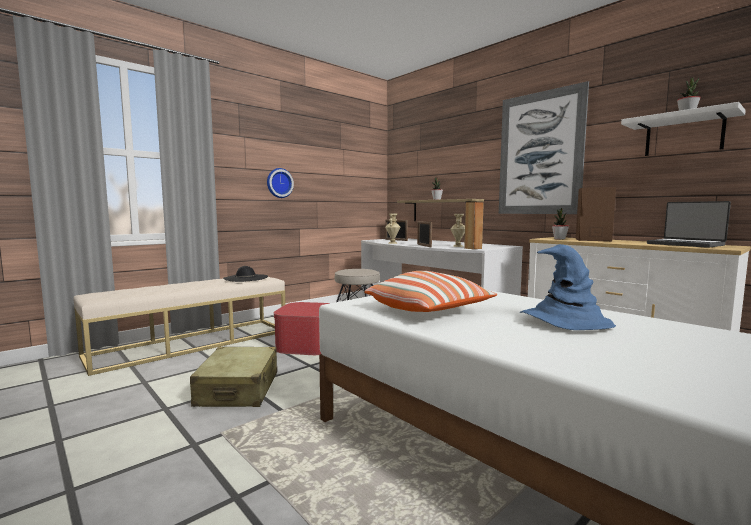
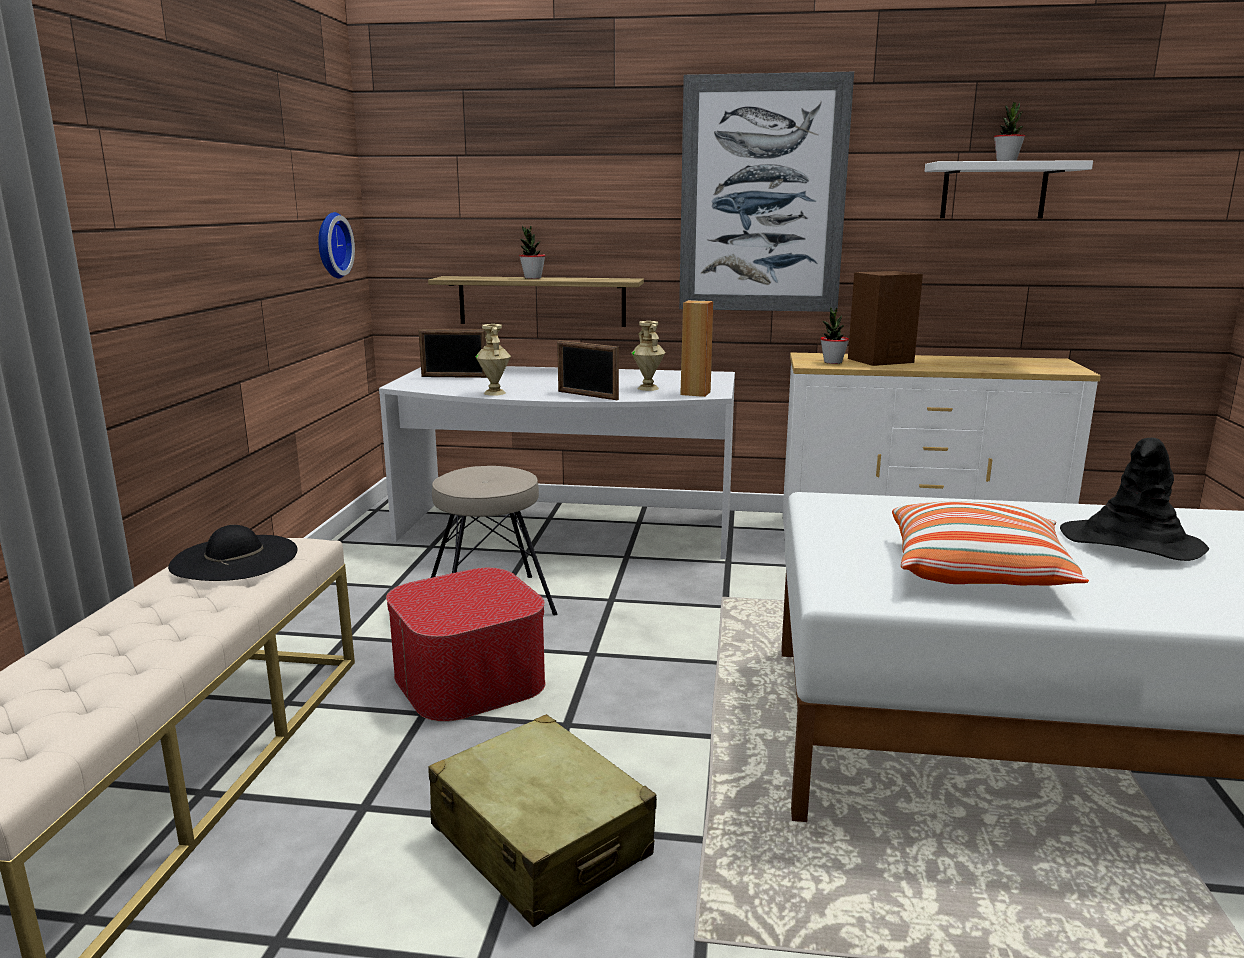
camera: 40 degrees left, 10 degrees up
(279, 183) = (191, 263): wall clock -> wall clock (330, 245)
(563, 321) = (1131, 543): blue hat -> black hat
(685, 244) = (1011, 363): laptop -> none

